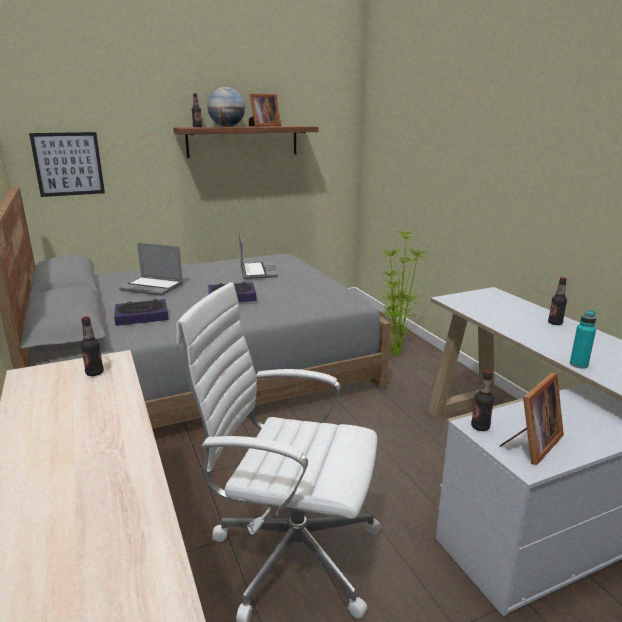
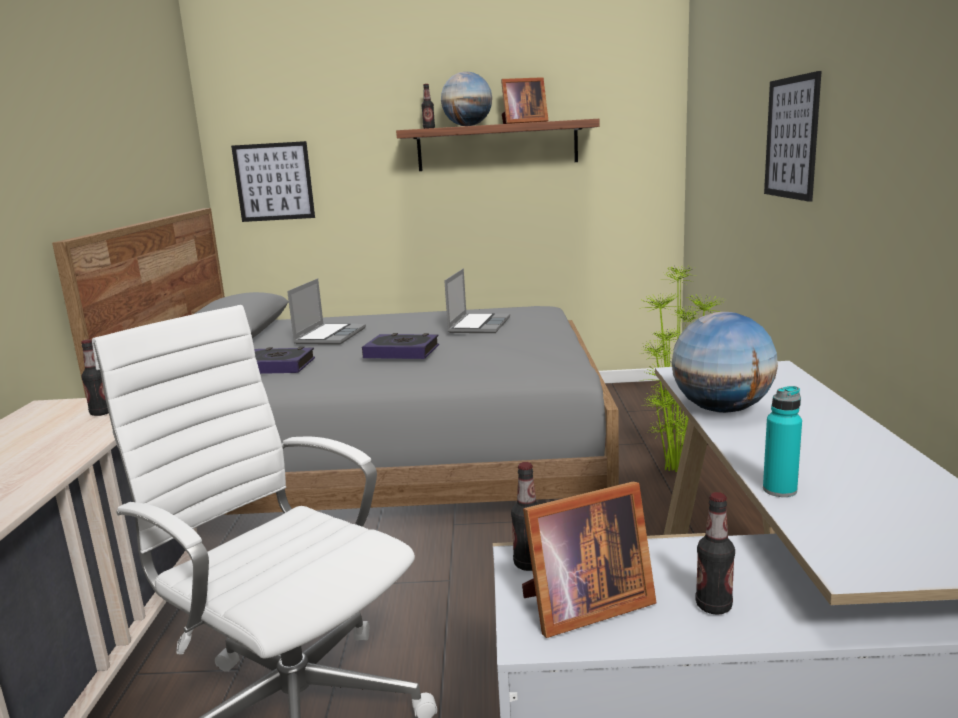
camera: 25 degrees right, 5 degrees down
(153, 287) = (330, 336): laptop -> laptop turned 120 degrees counterclockwise
(475, 154) = (791, 138): none -> picture
(498, 321) = (721, 409): none -> globe
(555, 323) = (828, 422): bottle -> bottle (713, 606)

